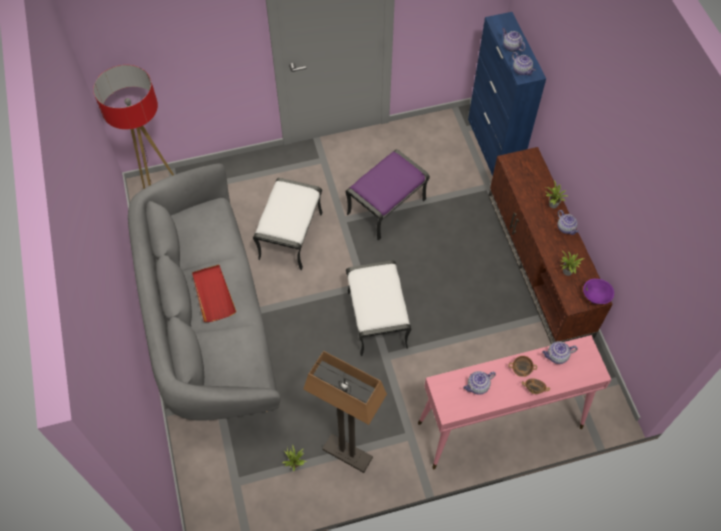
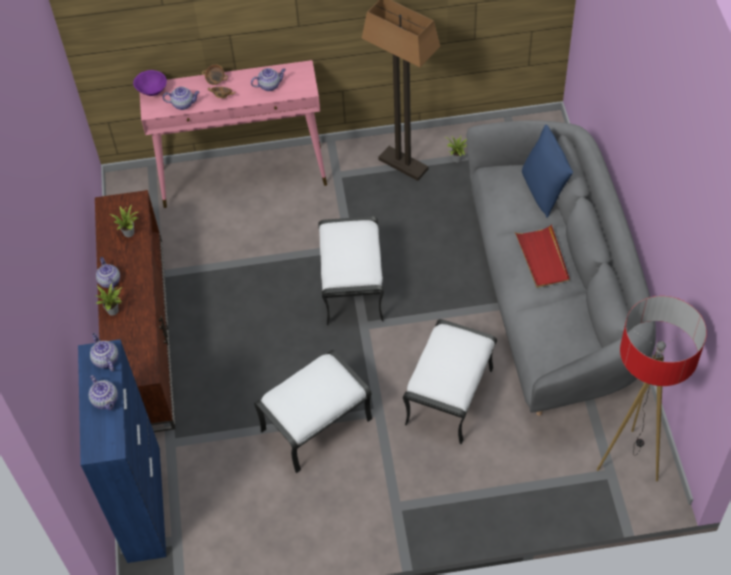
camera: 170 degrees left, 5 degrees down
(209, 362) = (543, 191): none -> blue pillow
(386, 206) = (316, 426): purple ottoman -> white ottoman
(596, 297) = (109, 205): purple bowl -> purple bowl (152, 91)

